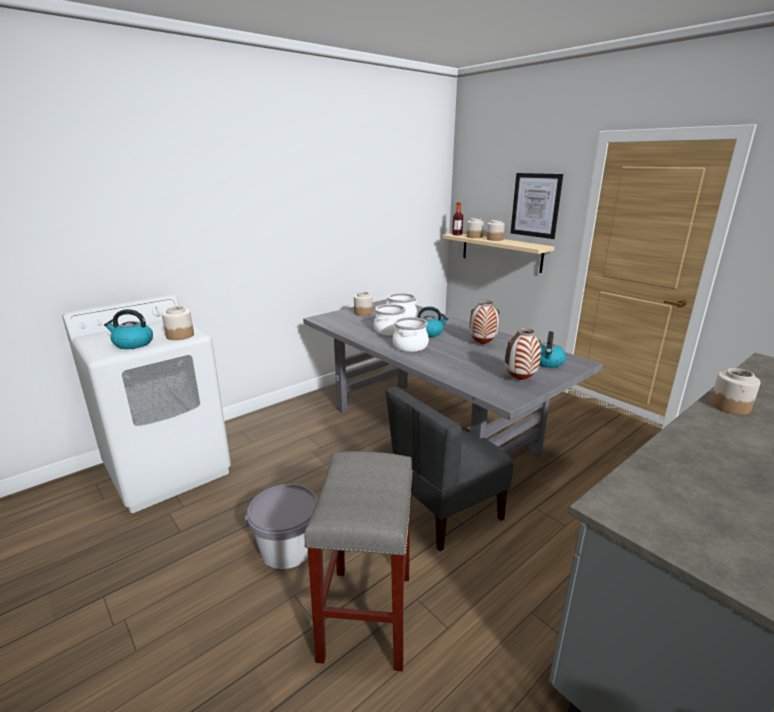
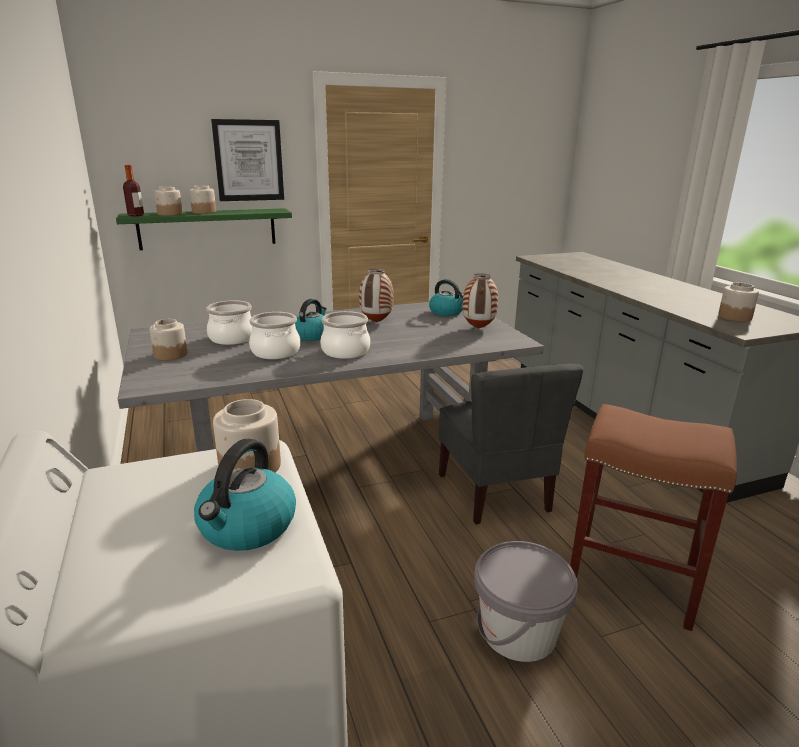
camera: 70 degrees left, 0 degrees up
(366, 614) = (629, 581): grey stool -> brown stool
(501, 252) = (207, 228): beige shelf -> green shelf
(730, 406) = (602, 280): jar -> jar (734, 317)

